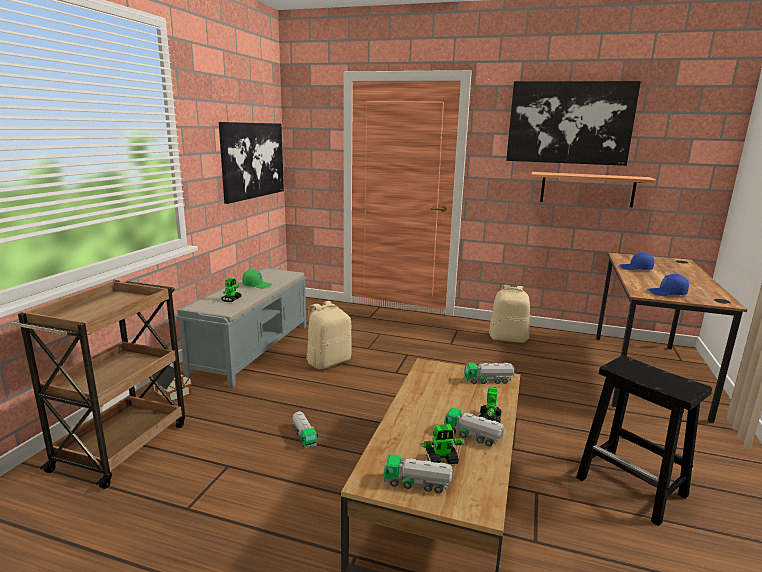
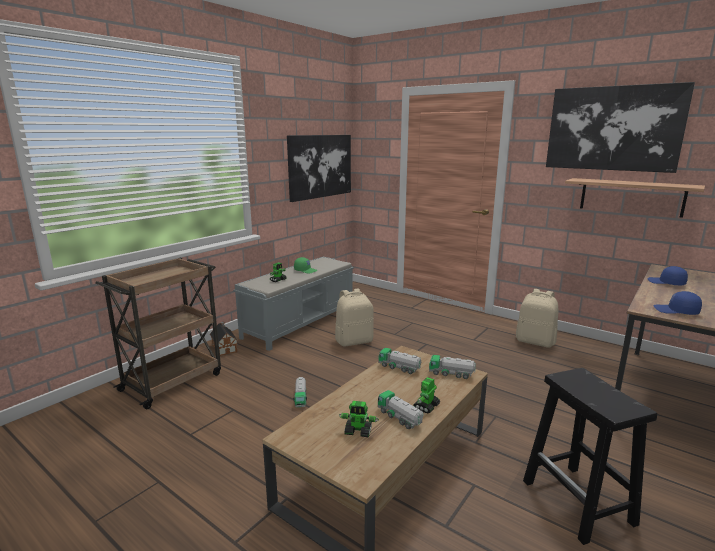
camera: 20 degrees right, 0 degrees up
(417, 483) = (324, 446): toy truck -> toy truck (399, 368)

